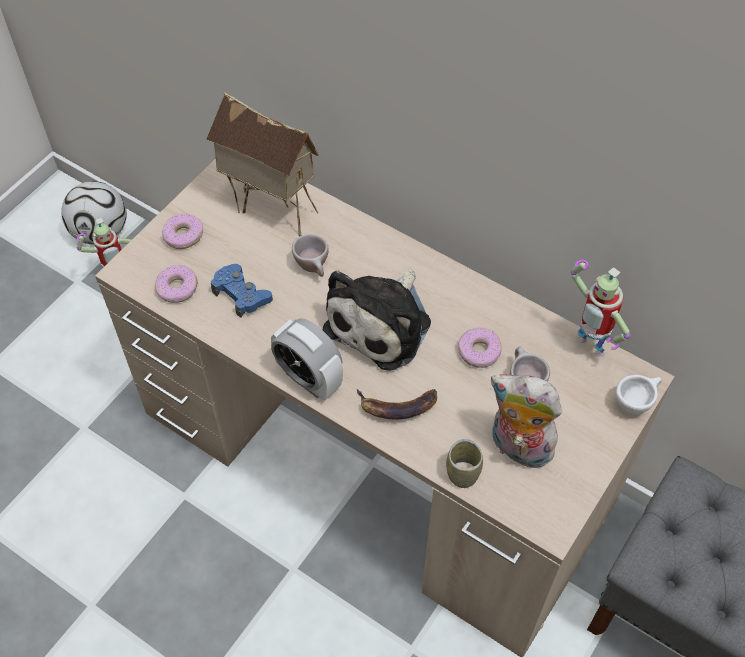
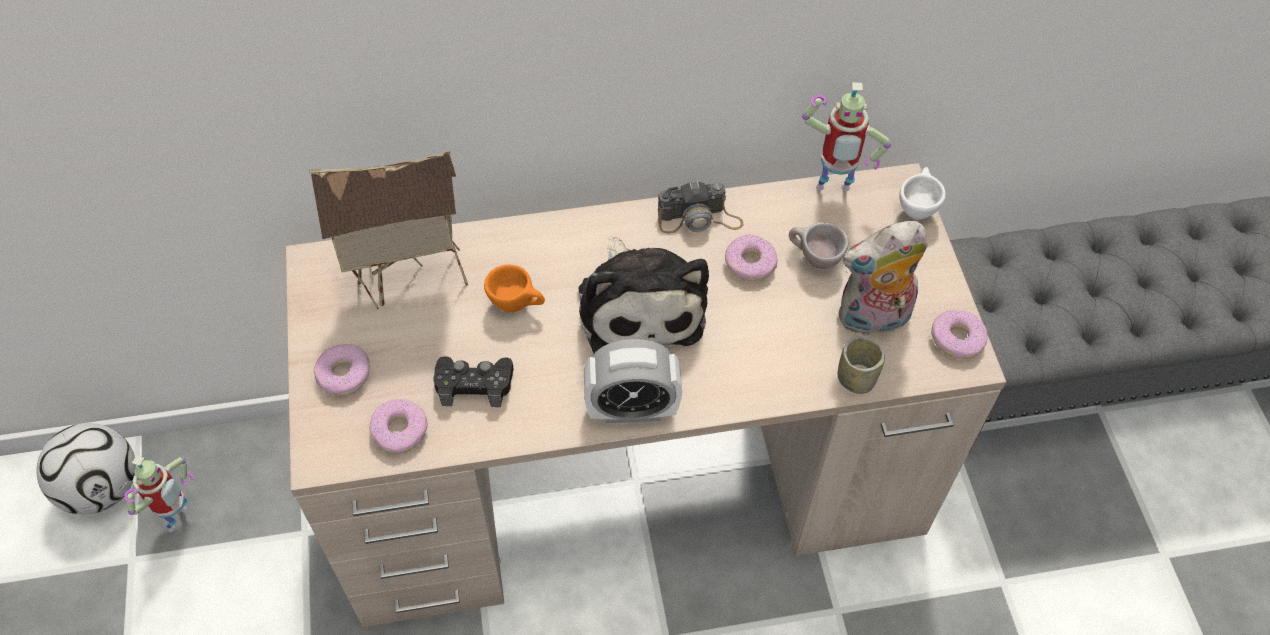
camera: 45 degrees left, 0 degrees up
(241, 294) = (474, 384): blue game controller -> black game controller
(314, 268) = (517, 304): beige cup -> orange cup
(397, 406) = (737, 368): banana -> none
(479, 300) = (699, 219): none -> camera
(561, 506) = (957, 339): none -> donut

